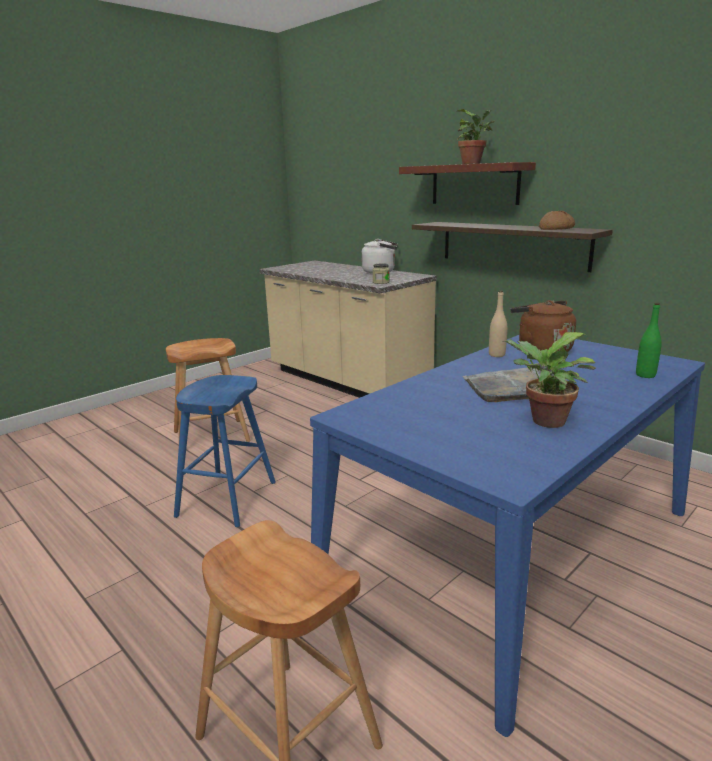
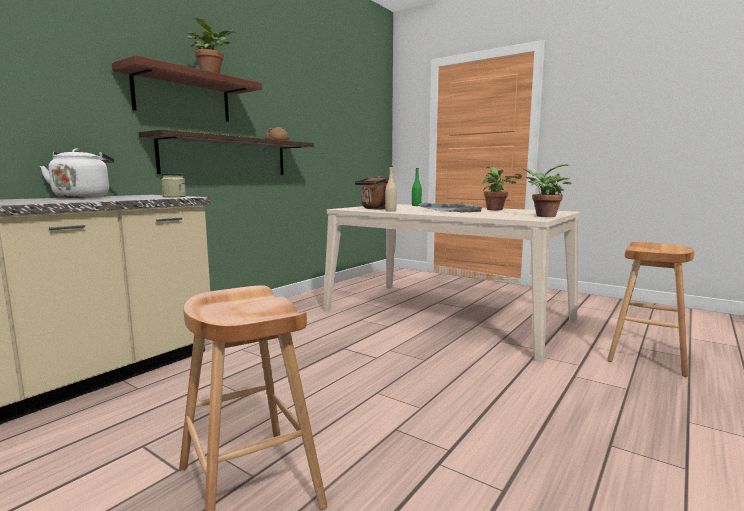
camera: 100 degrees left, 10 degrees down
(227, 499) = (446, 421): blue stool -> none
(388, 431) = (543, 216): none -> potted plant
(513, 548) = (445, 315): blue dining table -> beige dining table

